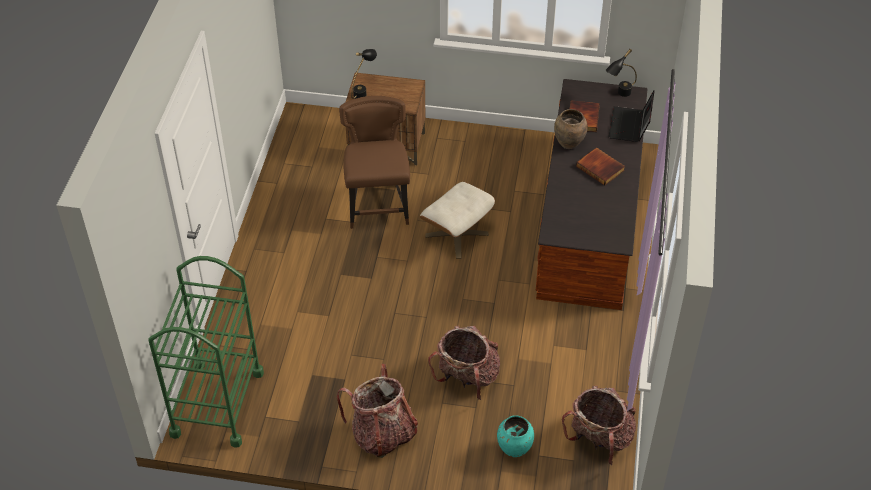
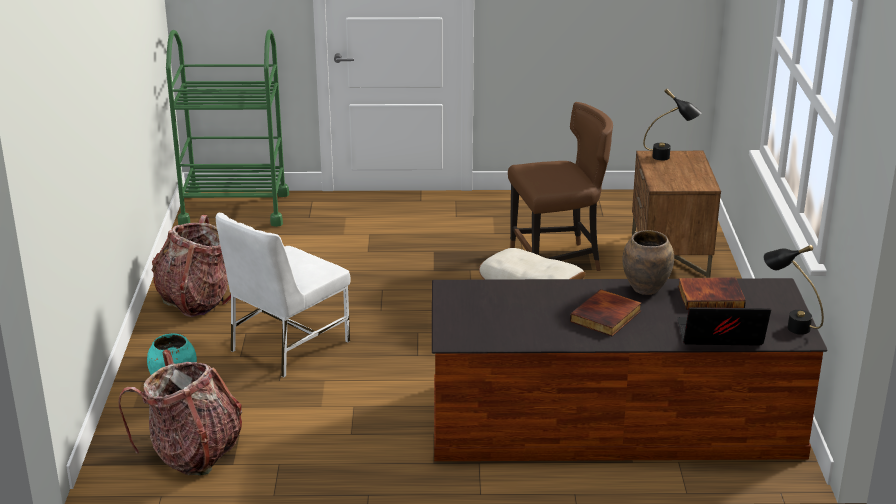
camera: 80 degrees right, 20 degrees down
(466, 377) = (287, 346): backpack -> white chair

